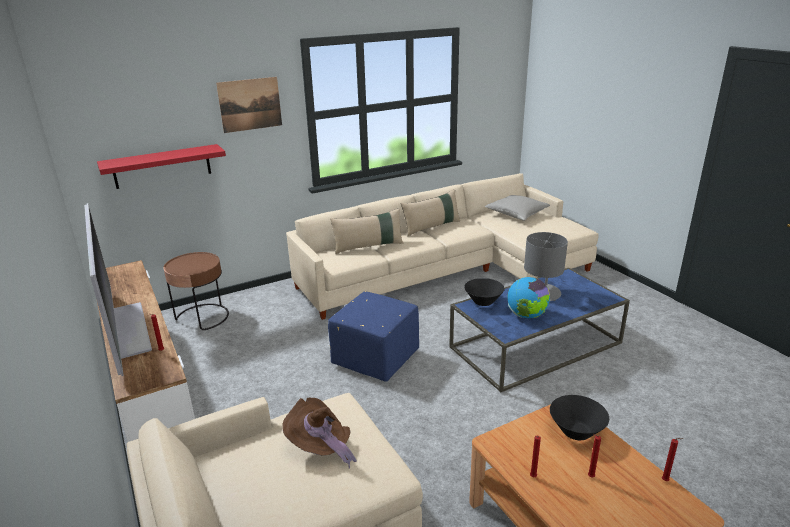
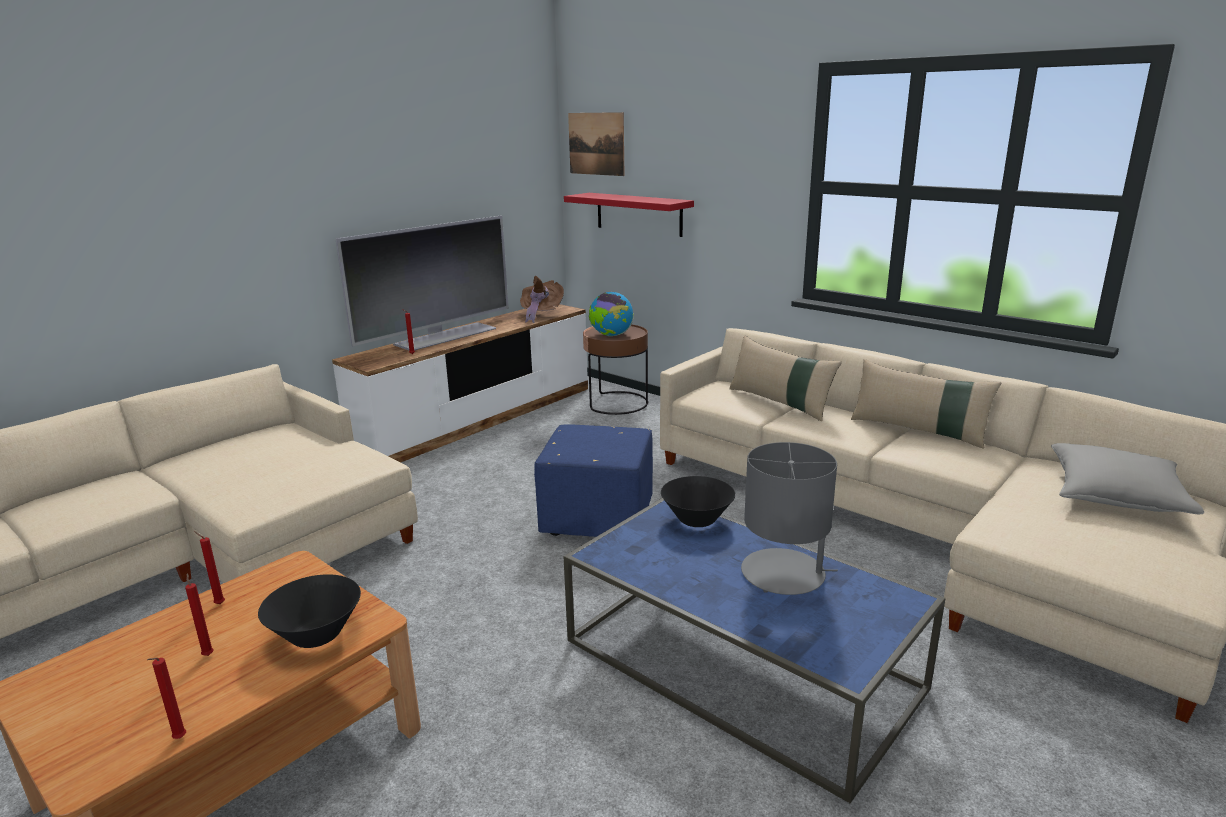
camera: 70 degrees right, 5 degrees down
(250, 104) = (738, 154): picture -> picture (596, 144)
(320, 447) = (292, 465): brown hat -> brown hat (540, 315)
(526, 315) = (679, 566): globe -> globe (611, 335)

